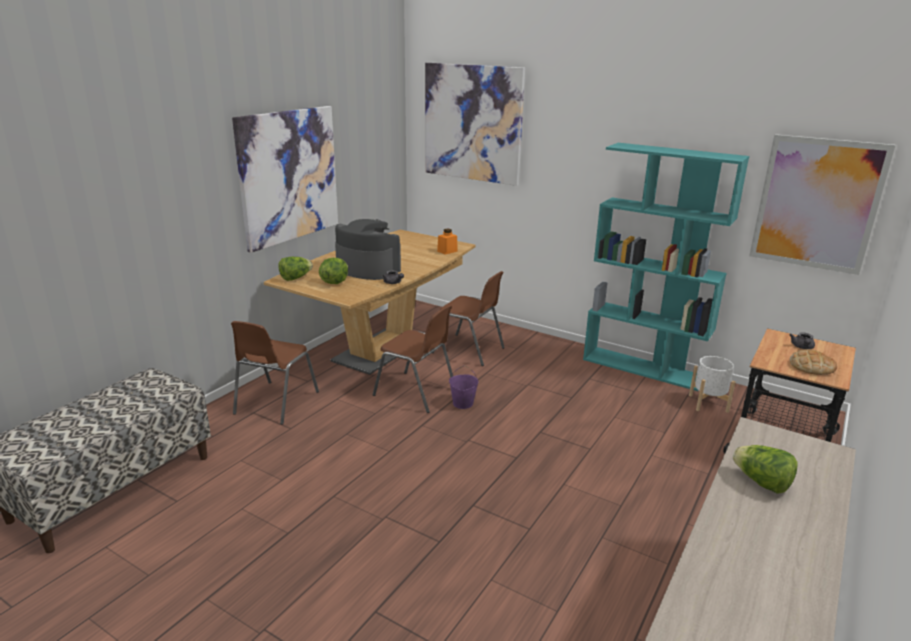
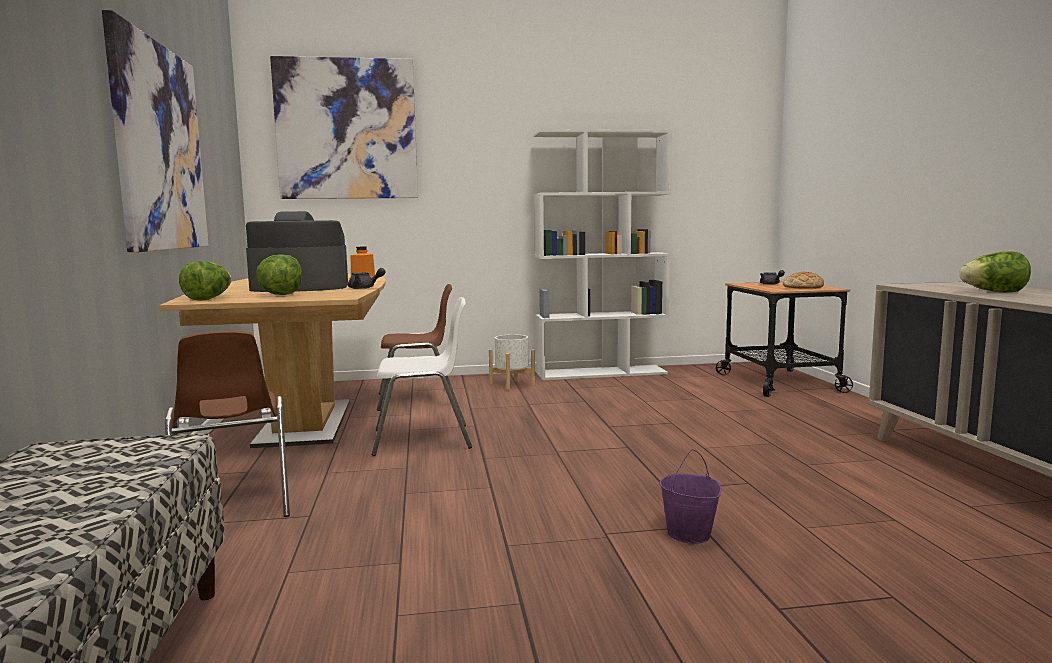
camera: 40 degrees left, 15 degrees down
(416, 393) = (424, 439): brown chair -> white chair
(463, 404) = (494, 432): purple bucket -> purple bucket (689, 534)
(644, 368) = (601, 373): turquoise bookcase -> white bookcase
(708, 403) = (689, 377): white planter -> white planter (512, 384)
(817, 204) = (717, 173): picture -> none

